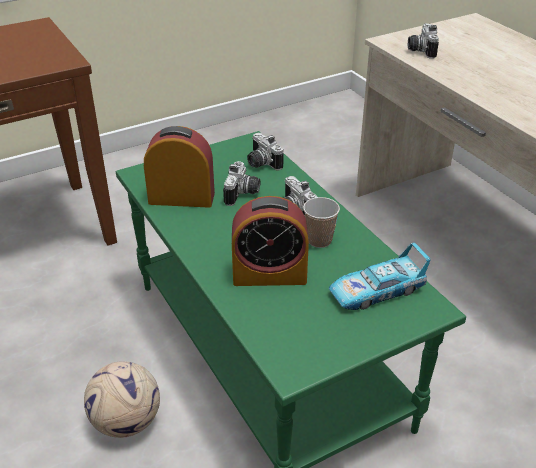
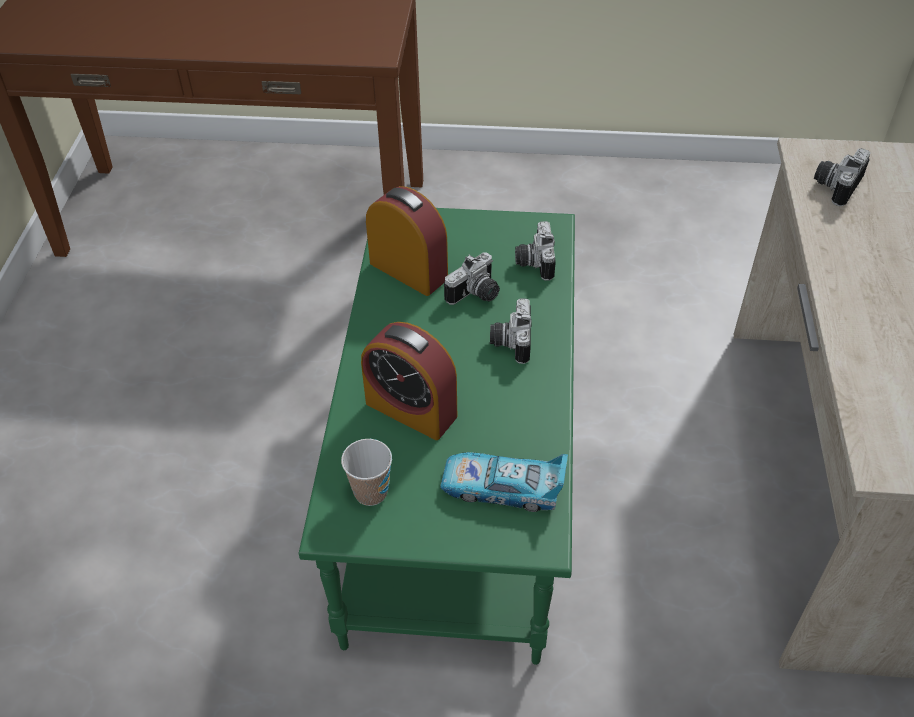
camera: 35 degrees right, 10 degrees up
(126, 422) = (268, 482): football -> none
(319, 240) = (502, 394): cup -> cup (371, 492)

